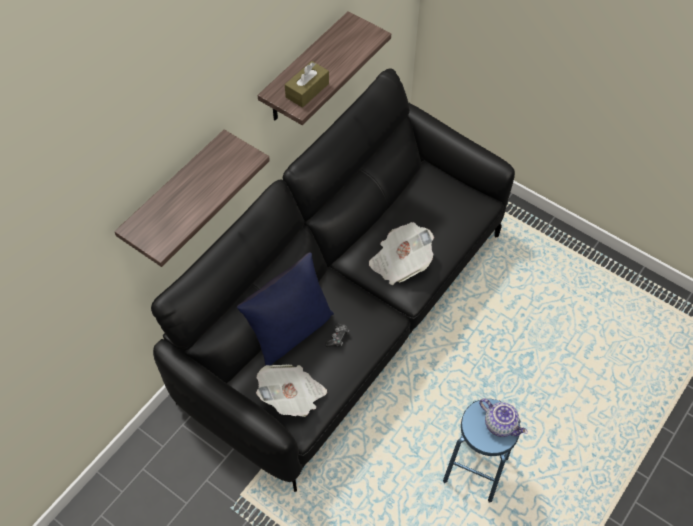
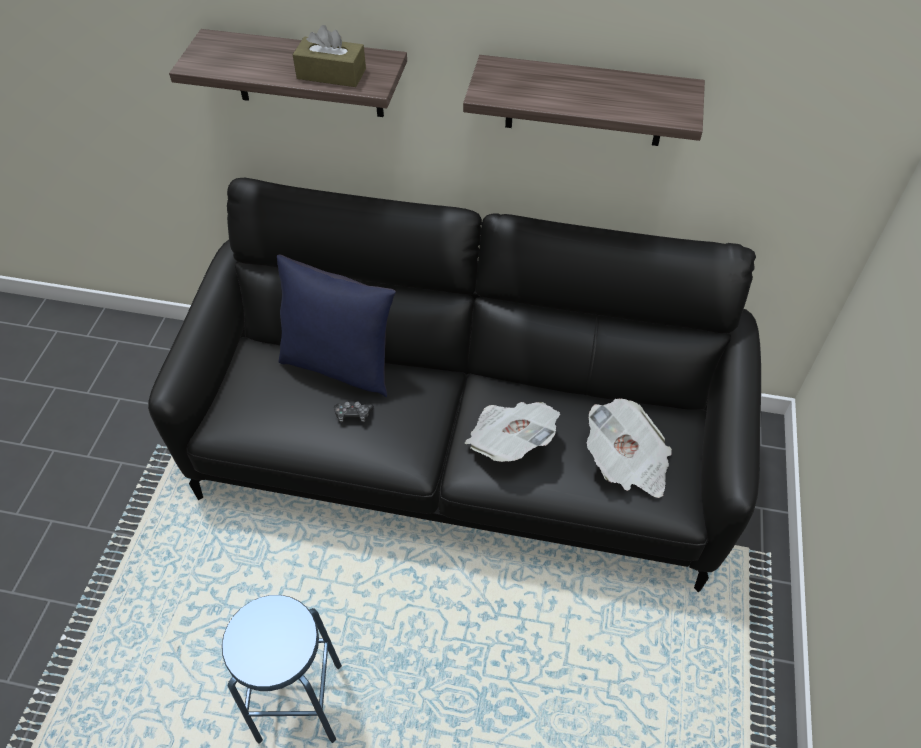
camera: 65 degrees right, 5 degrees down
(292, 397) = (249, 402): newspaper -> newspaper (627, 463)
(307, 90) = (520, 90): brown tissue box -> brown tissue box (331, 74)
(501, 424) = (275, 652): teapot -> none

